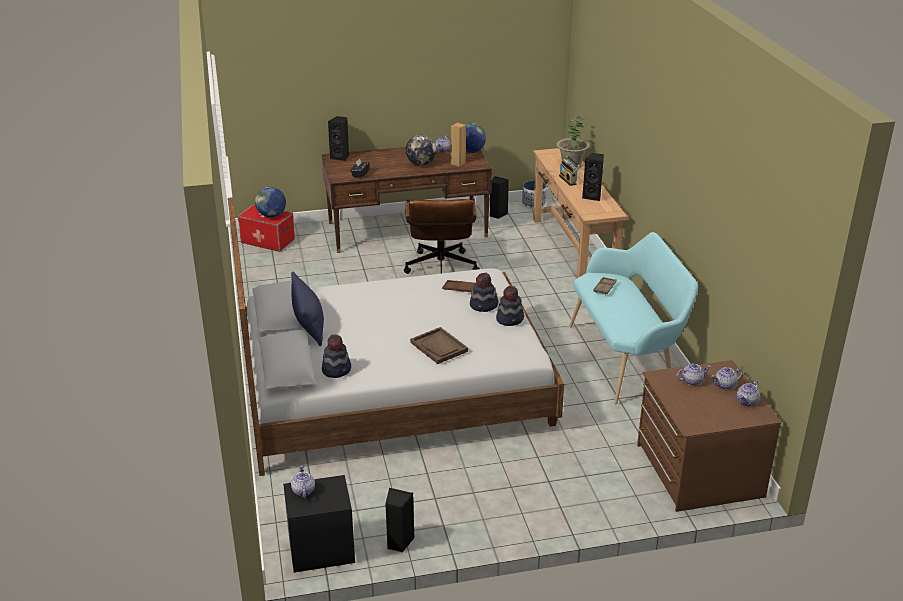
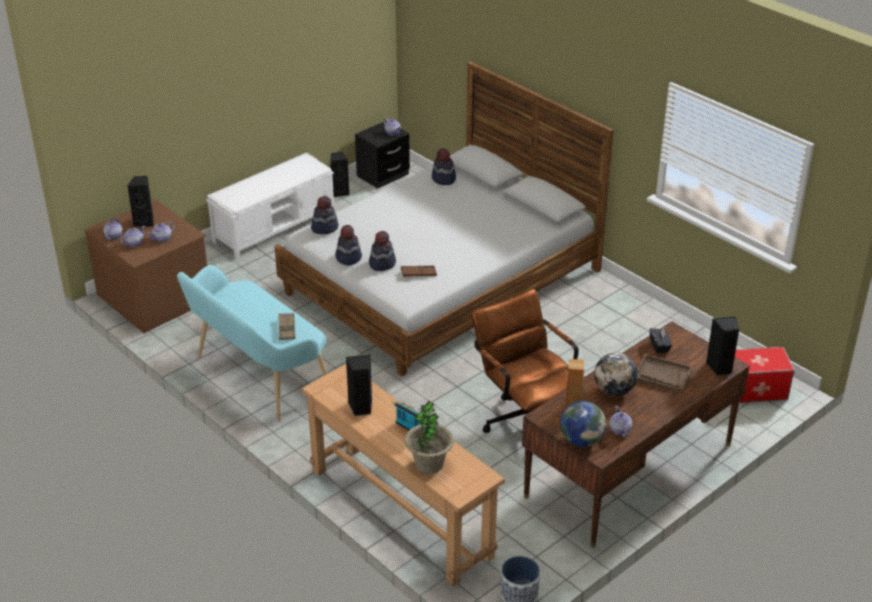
camera: 150 degrees right, 5 degrees up
(271, 215) = (749, 360): globe -> none
(309, 325) = (506, 202): blue pillow -> none
(439, 347) = (384, 215): brown tray -> brown tray (662, 375)
(497, 214) = (549, 548): black speaker -> black speaker (145, 221)
(510, 352) = (324, 227): none -> hat
(515, 517) = (275, 227): none -> white bench

